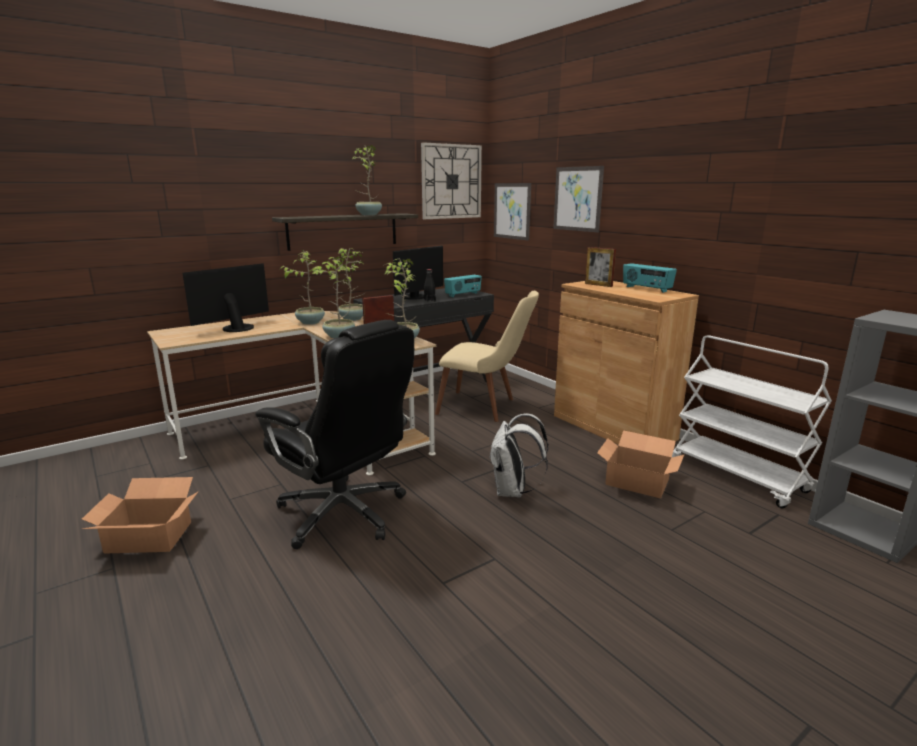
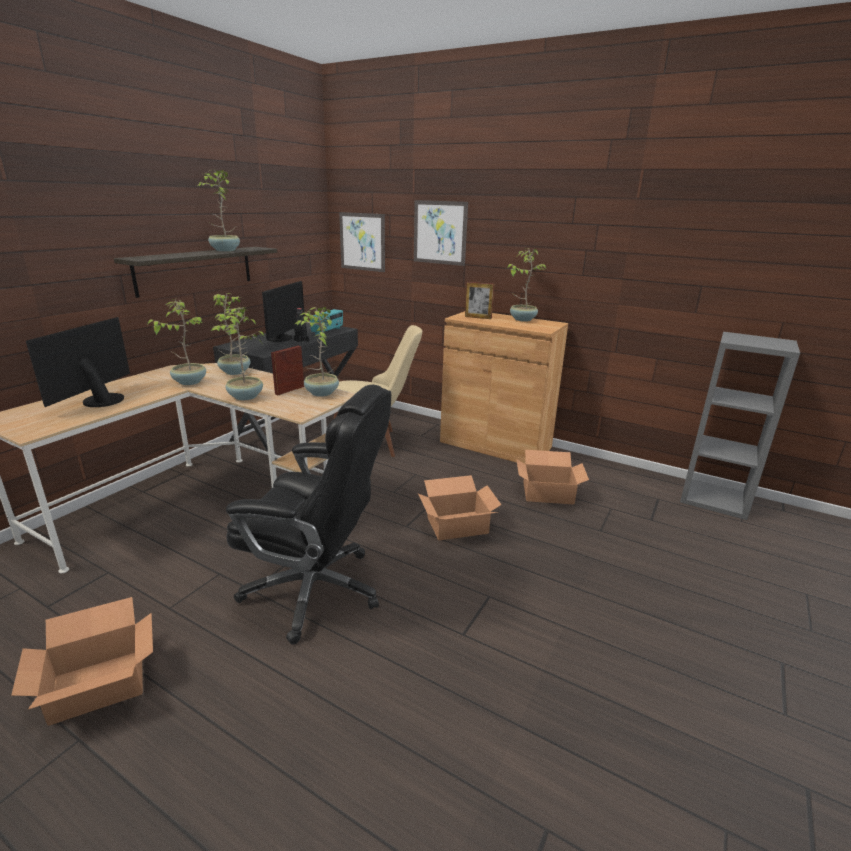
camera: 25 degrees left, 5 degrees up
(451, 181) = (297, 210): wall clock -> none
(513, 491) = (458, 525): white backpack -> cardboard box
(646, 289) = (522, 319): radio -> potted plant
(738, 476) = (612, 472): white cart -> none

